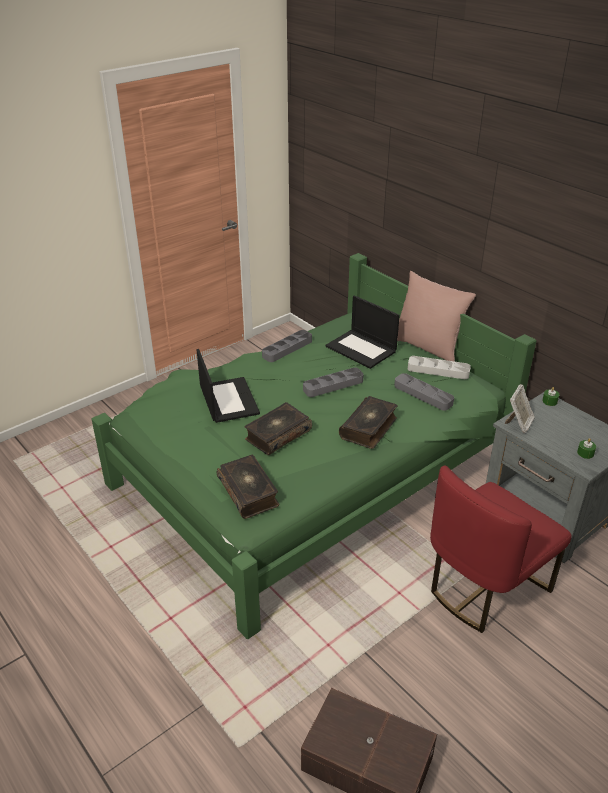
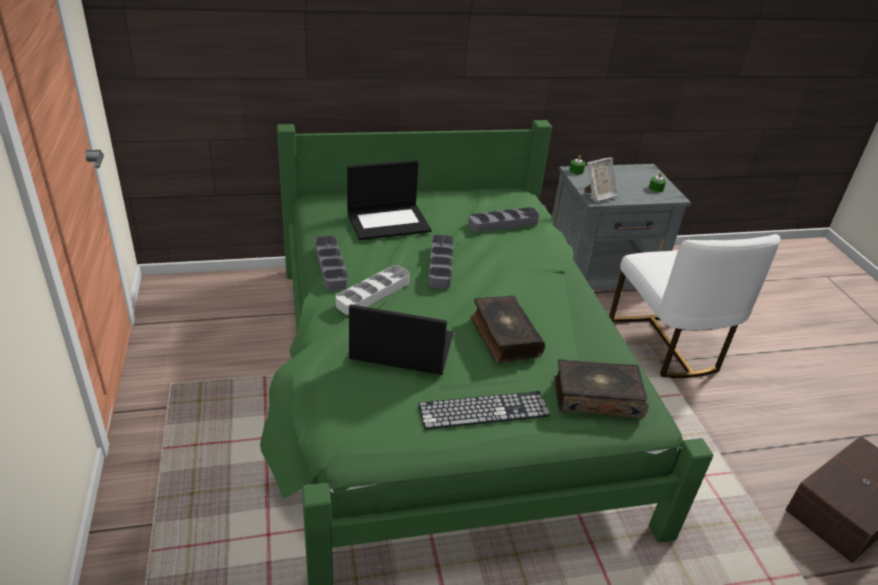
camera: 65 degrees left, 0 degrees up
(198, 449) = (484, 410): none -> keyboard
(369, 428) = (535, 274): book -> none
(428, 347) = (423, 189): pink pillow -> none
(438, 370) = (470, 200): grey tray -> grey tray (373, 293)
(484, 587) = (667, 344): red chair -> white chair
(519, 423) = (598, 196): picture frame -> picture frame turned 90 degrees clockwise

